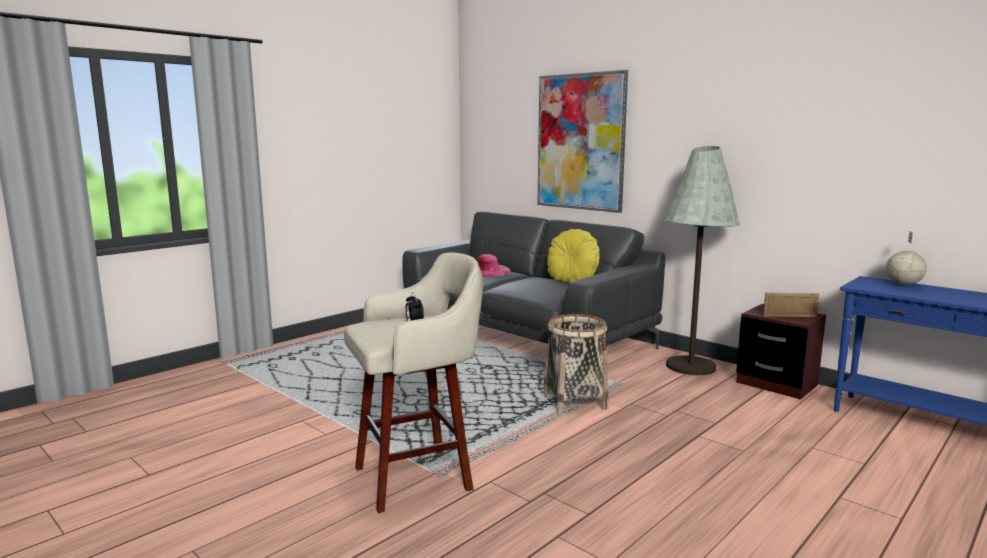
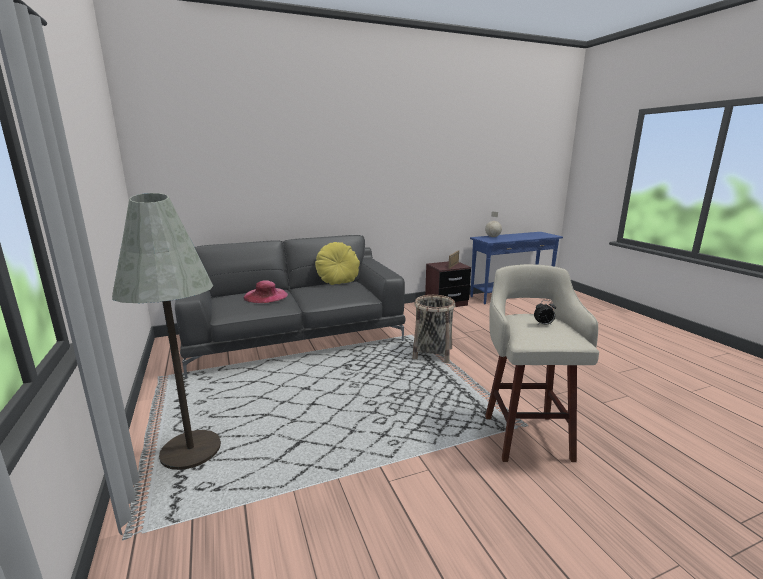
camera: 65 degrees left, 5 degrees up
(580, 142) = (288, 174): picture -> none
(690, 366) = (406, 311): grey floor lamp -> grey floor lamp (191, 450)

